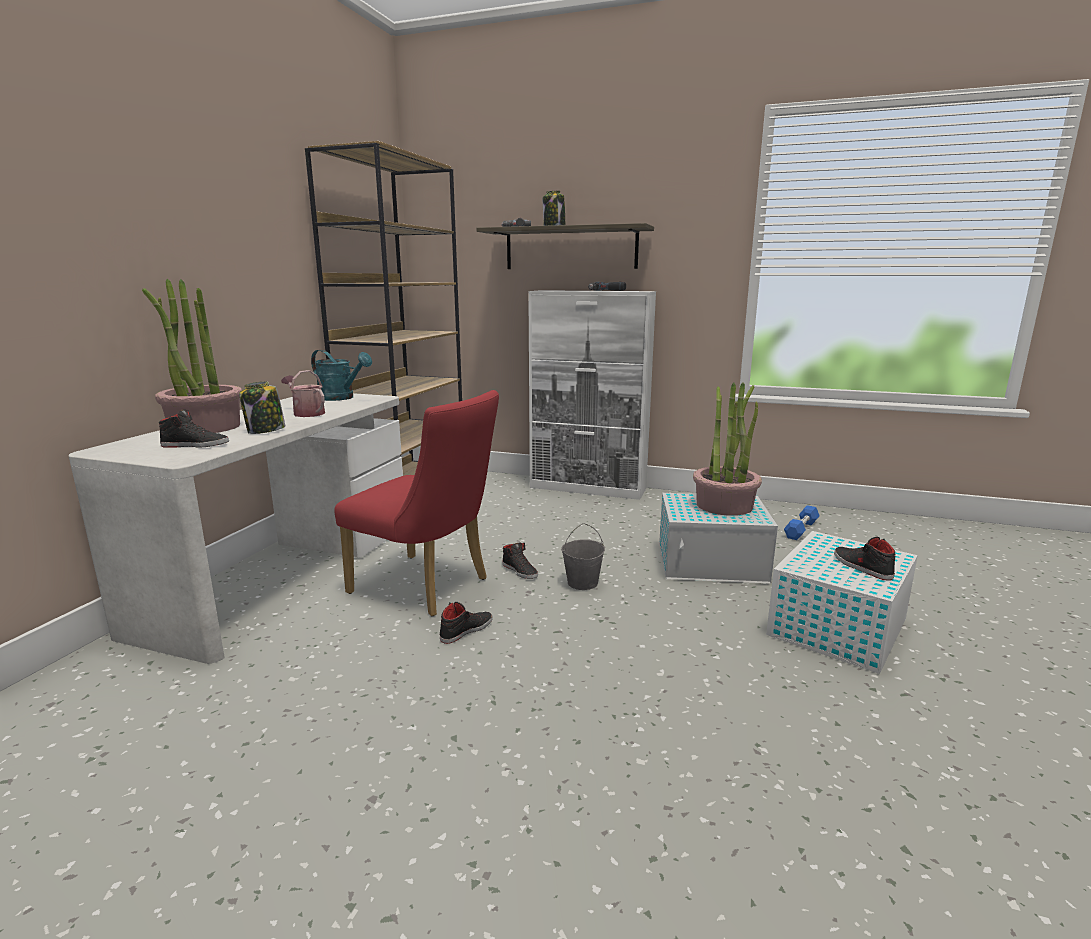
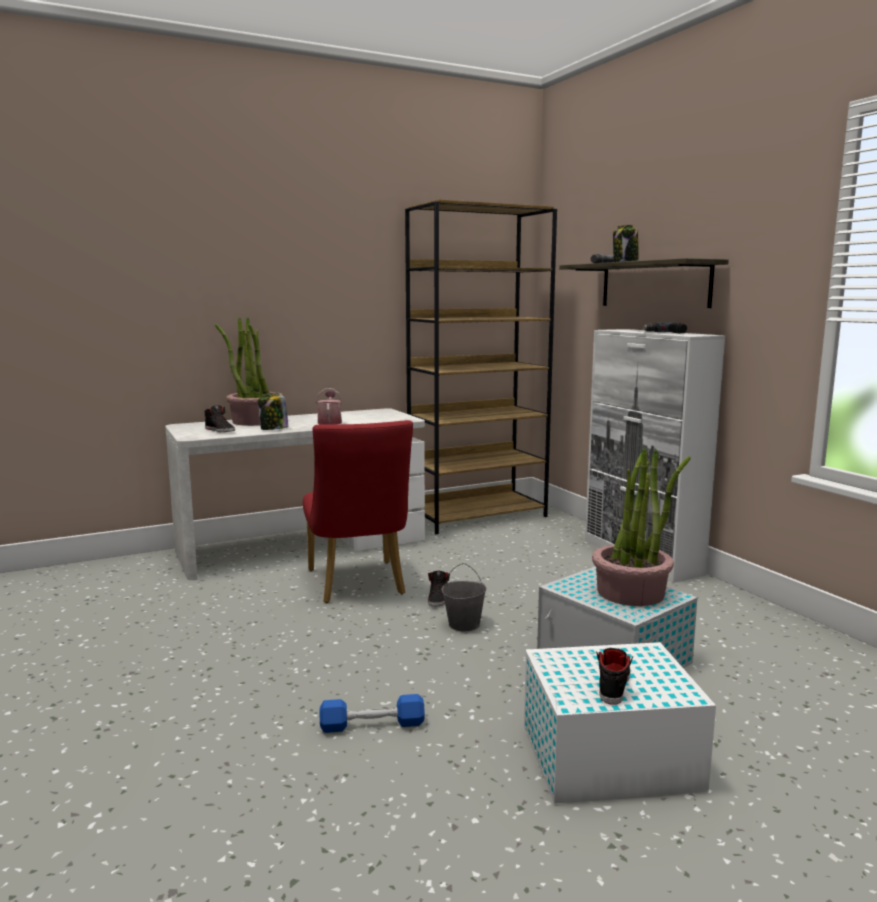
camera: 45 degrees right, 5 degrees down
(341, 398) = (384, 415): turquoise watering can -> none
(466, 630) = (327, 619): black shoe -> none
(801, 529) = (805, 673): blue dumbbell -> blue dumbbell (372, 725)

